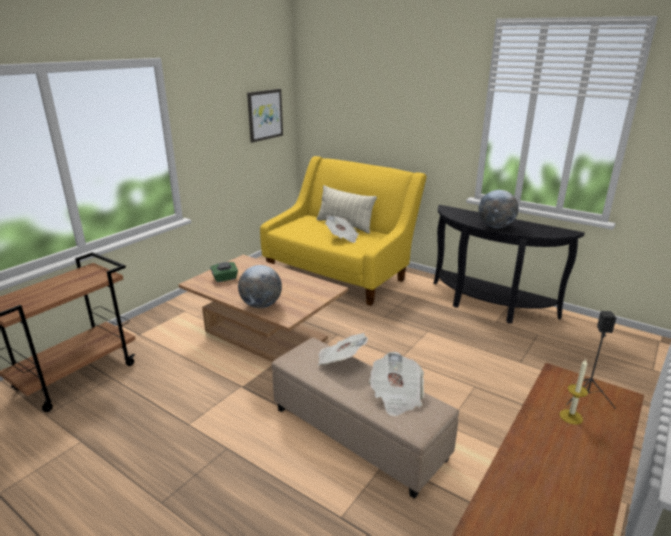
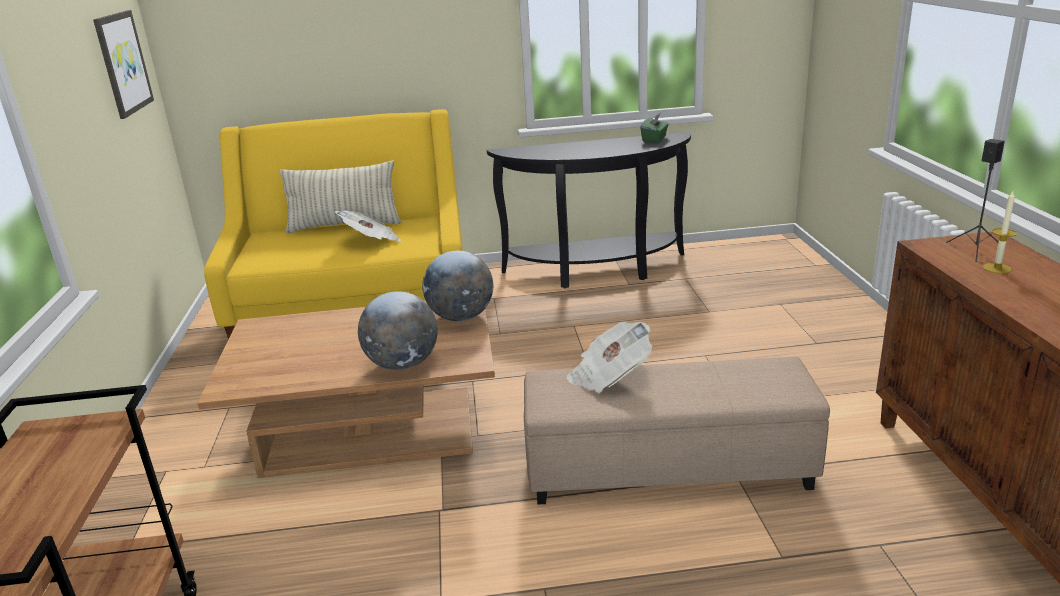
camera: 40 degrees left, 0 degrees up
(225, 278) = (273, 360): green tissue box -> green tissue box (654, 139)
(396, 396) = (729, 376): newspaper -> none
(495, 227) = (598, 152): globe -> globe (461, 317)

